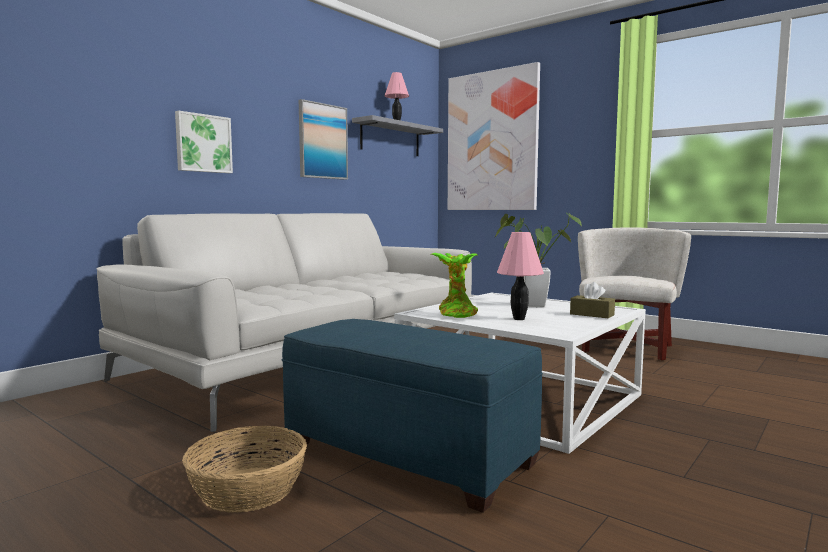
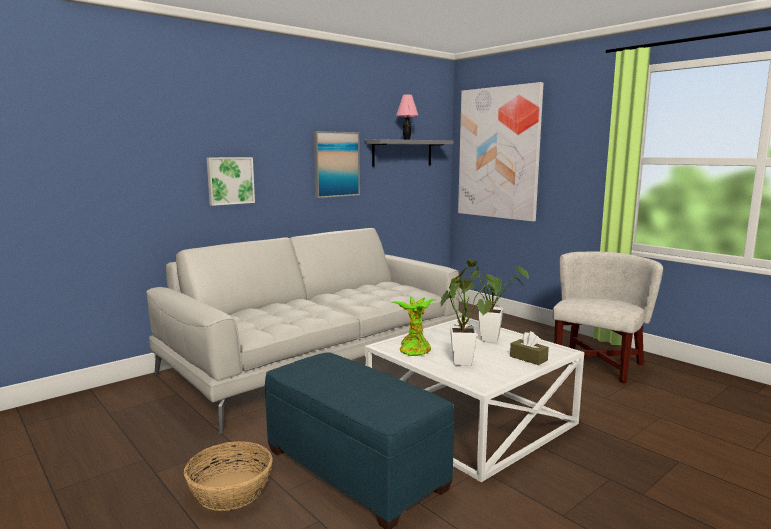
camera: 10 degrees right, 5 degrees up
(519, 319) = (462, 360): pink table lamp -> potted plant

